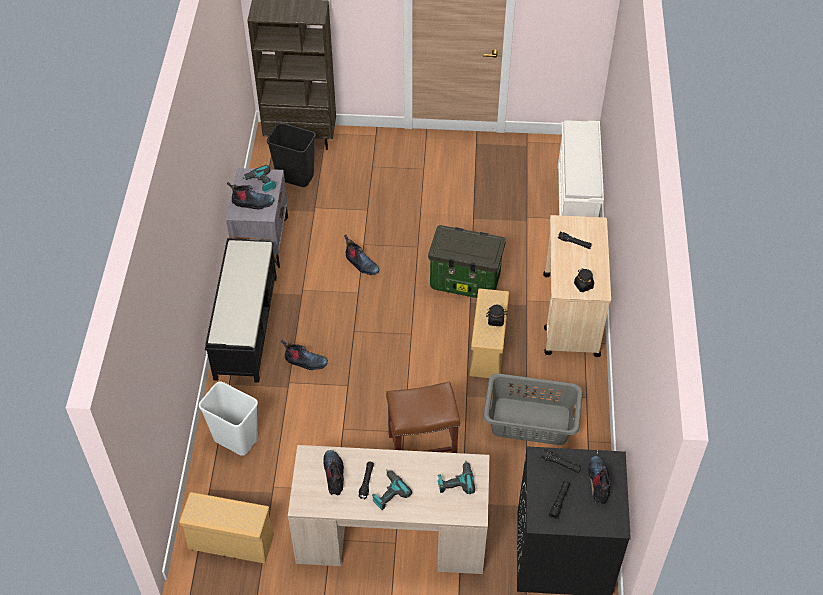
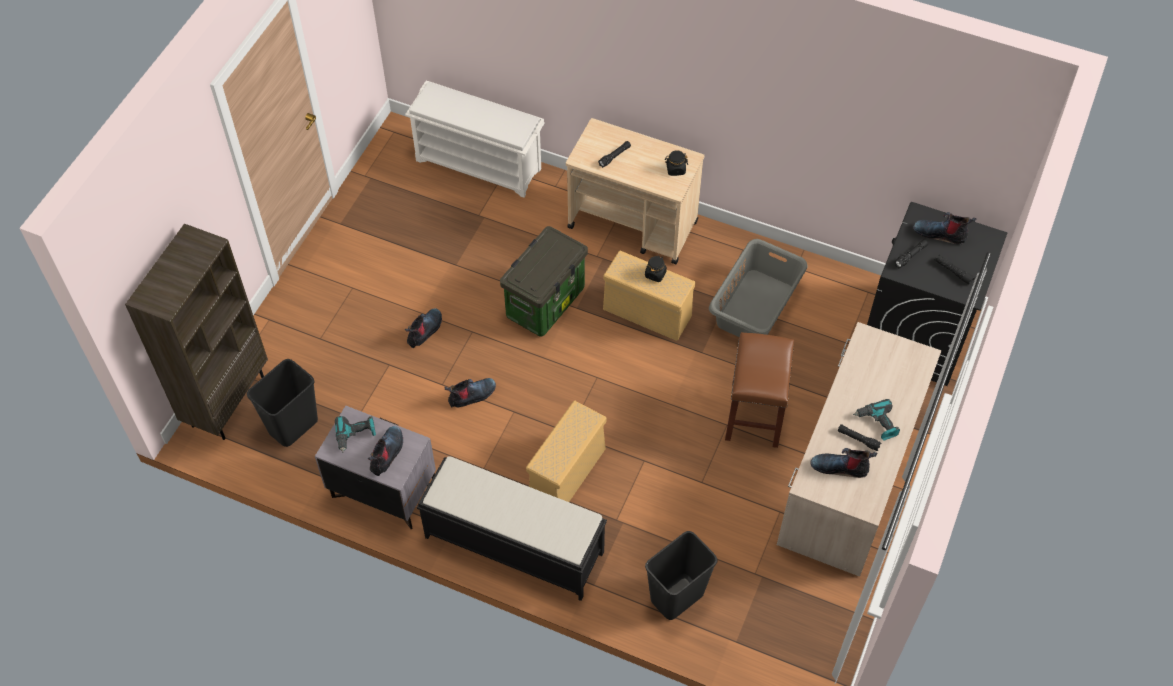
camera: 70 degrees left, 5 degrees up
(229, 541) = (812, 637): beige storage box -> beige storage box (566, 474)
(235, 440) = (677, 598): white trash can -> black trash can
(305, 362) = (593, 495): boot -> boot (425, 331)
(455, 481) = (881, 360): power drill -> none

